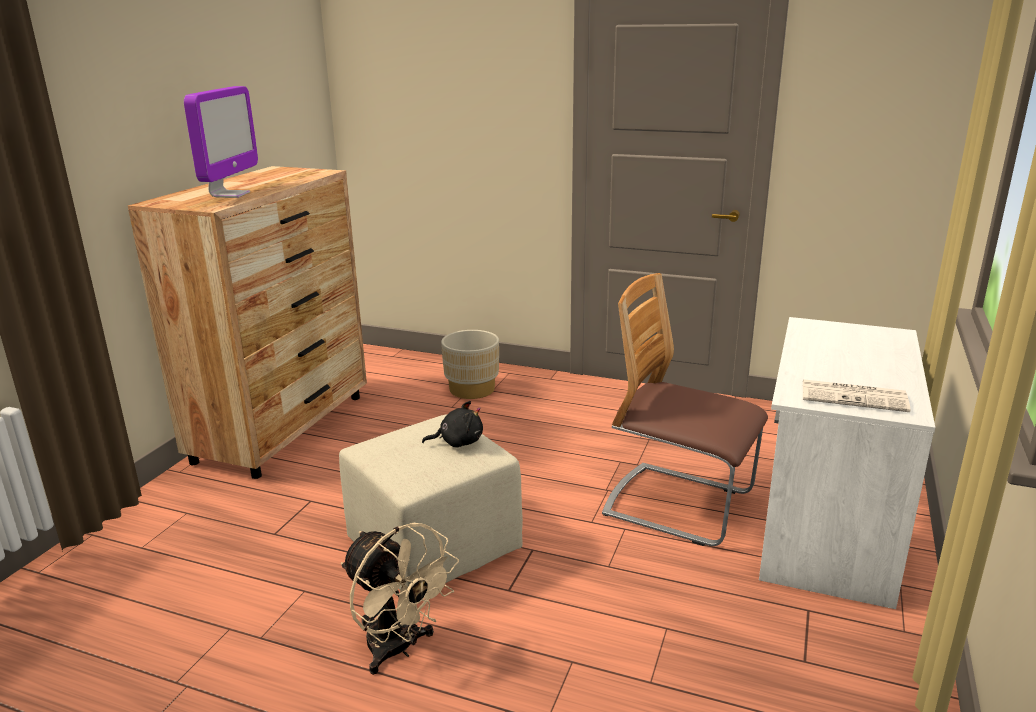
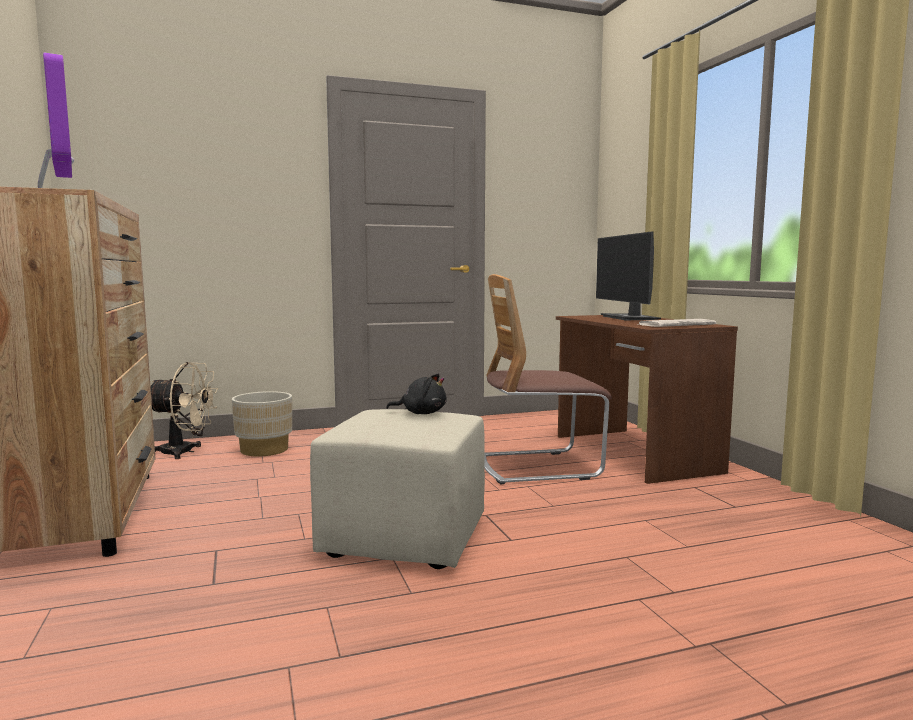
camera: 40 degrees left, 15 degrees down
(399, 649) = (493, 604): beige fan -> beige fan (185, 452)
(458, 442) = (421, 413): black plush toy -> black plush toy turned 60 degrees clockwise
(825, 526) = (632, 453): white desk -> brown desk
(865, 350) = (630, 318): none -> monitor

